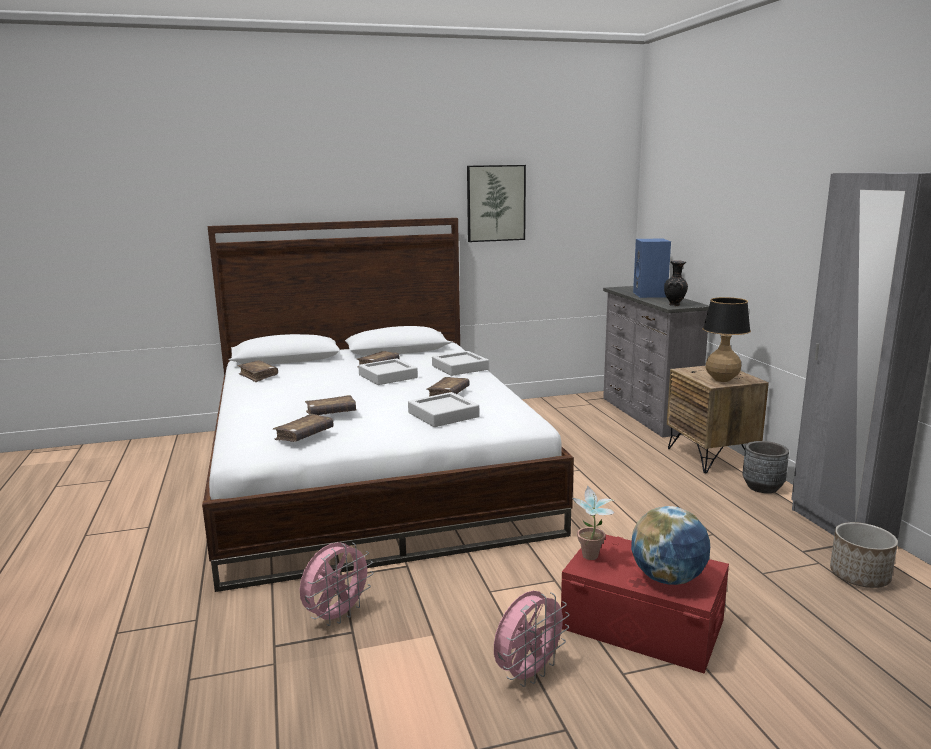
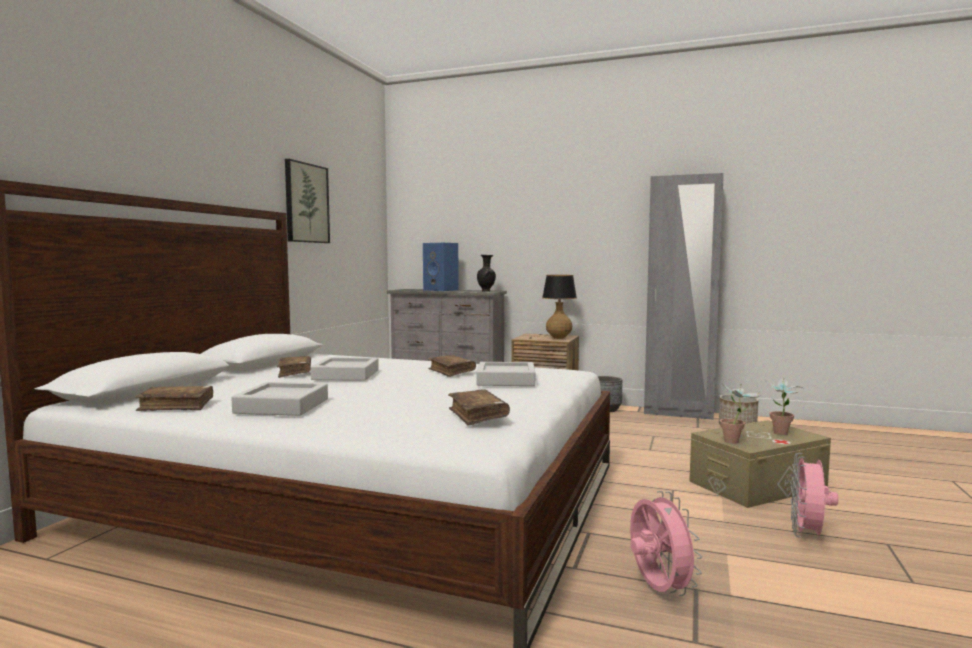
camera: 55 degrees left, 10 degrees down
(331, 413) = (425, 399): brown book -> none
(460, 368) = (382, 360): grey tray -> grey tray (282, 406)
(528, 673) = (807, 535): pink fan -> pink fan turned 150 degrees counterclockwise
(642, 624) = (757, 484): red storage box -> beige storage box
(668, 579) = (781, 434): globe -> potted plant

